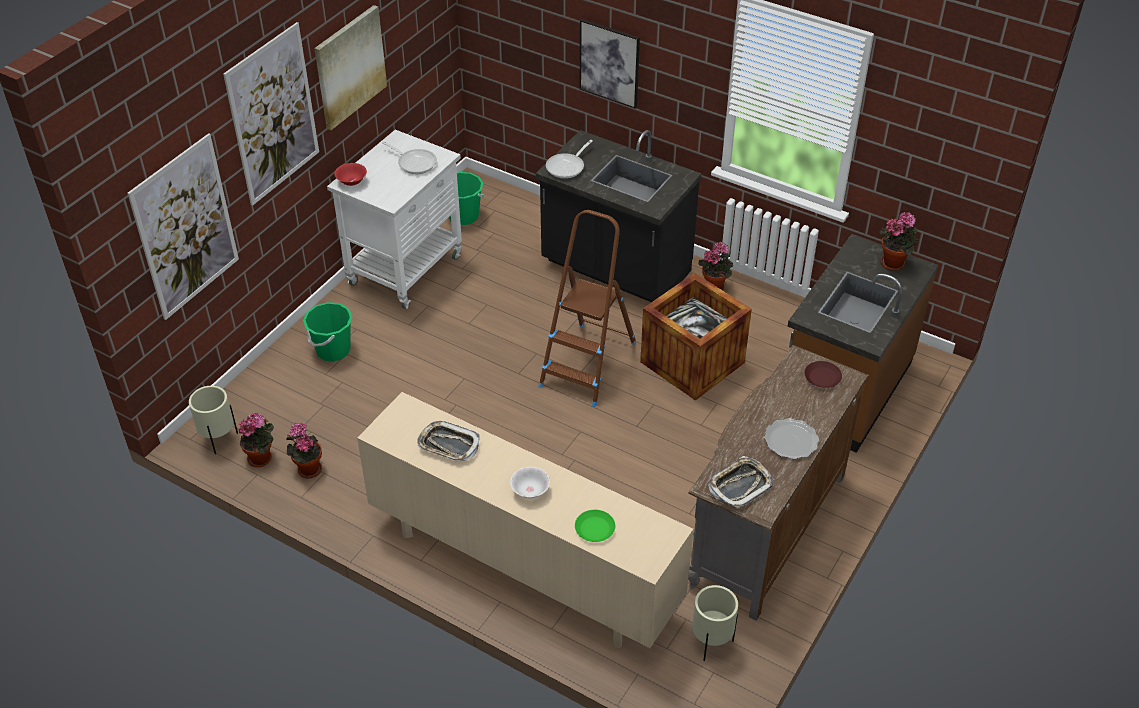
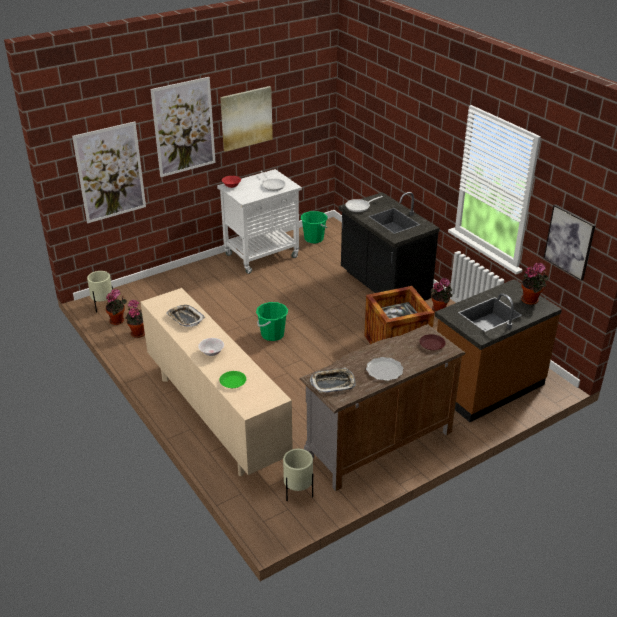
camera: 25 degrees right, 10 degrees down
(333, 350) = (194, 282): green bucket -> green bucket (272, 334)
(587, 365) = (331, 328): brown step ladder -> none
(609, 63) = (403, 150): picture -> picture (569, 242)

